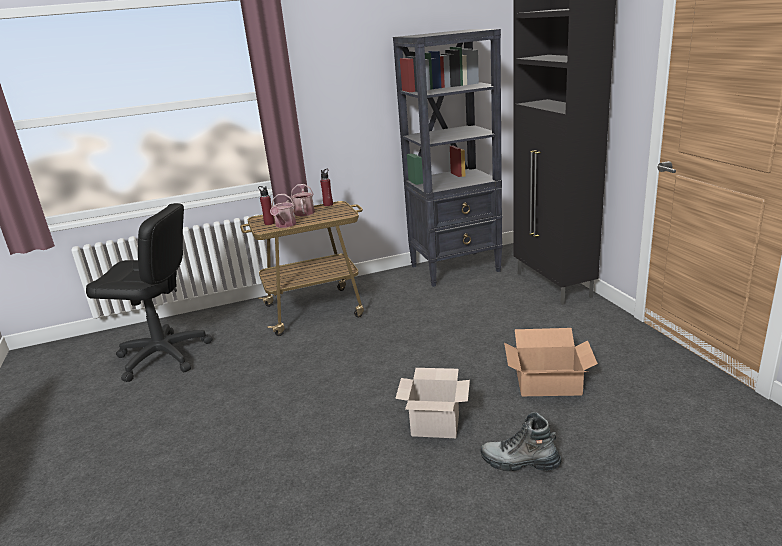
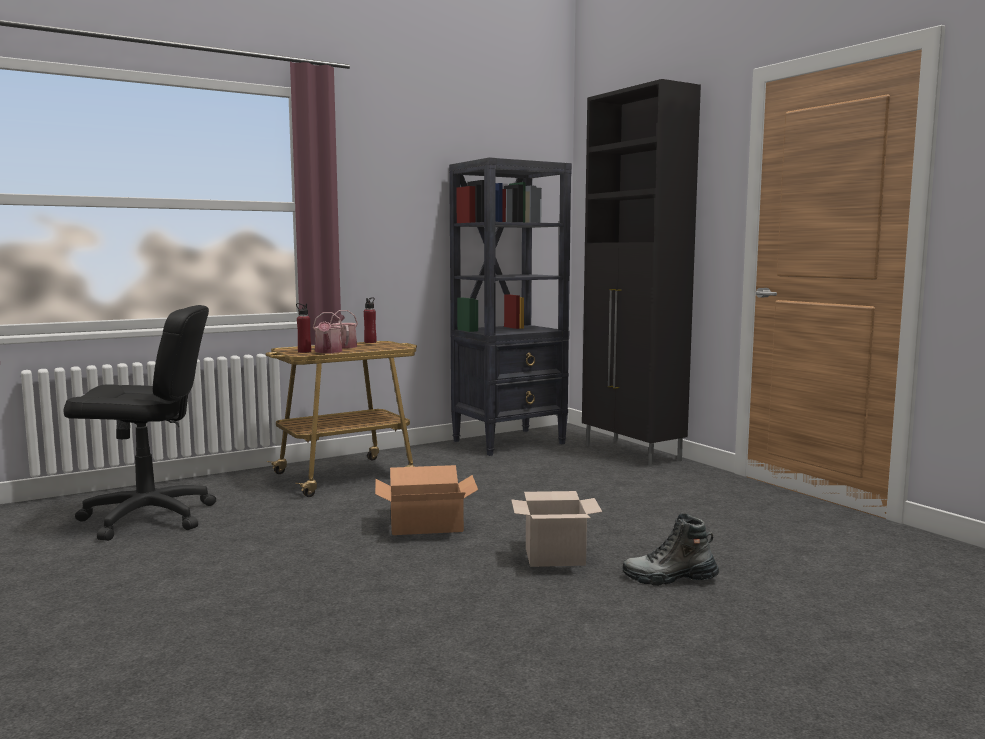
camera: 15 degrees left, 15 degrees down
(549, 383) = (669, 521): cardboard box -> cardboard box (427, 524)

